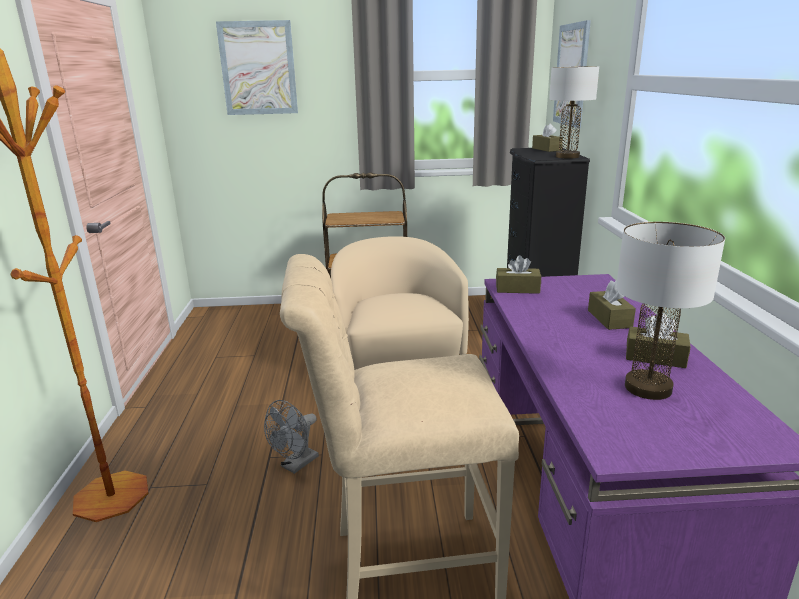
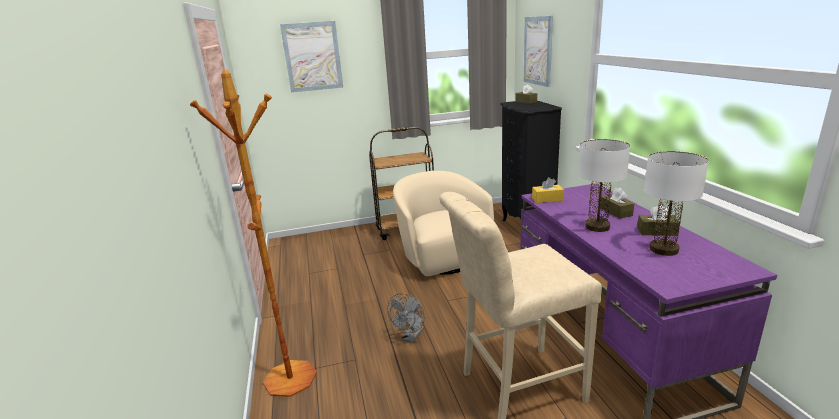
camera: 10 degrees left, 0 degrees up
(517, 289) = (547, 199): brown tissue box -> yellow tissue box
(567, 156) = (545, 107): table lamp -> table lamp (597, 227)

